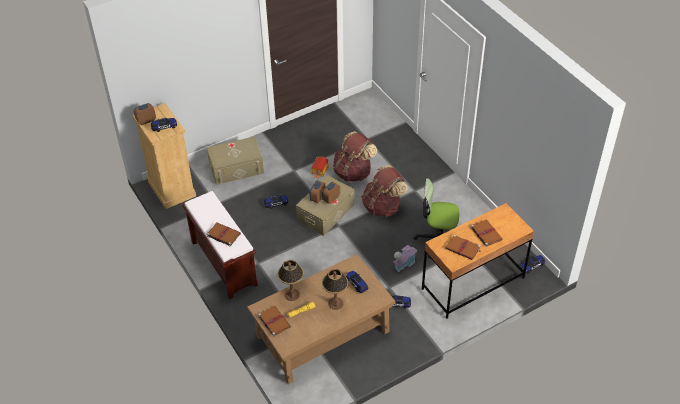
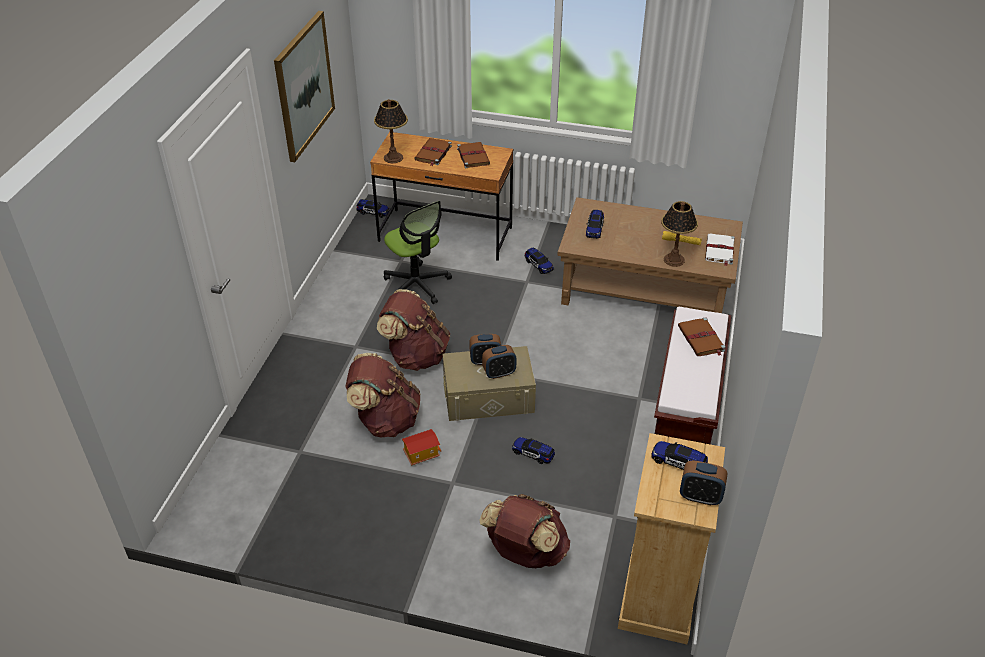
camera: 135 degrees left, 5 degrees down
(236, 168) = (525, 553): beige storage box -> brown backpack
(274, 321) = (719, 251): brown book -> white book
(335, 303) = (637, 227): table lamp -> table lamp (393, 157)
(404, 264) = (481, 289): toy house -> none
(518, 119) = (304, 86): none -> picture

